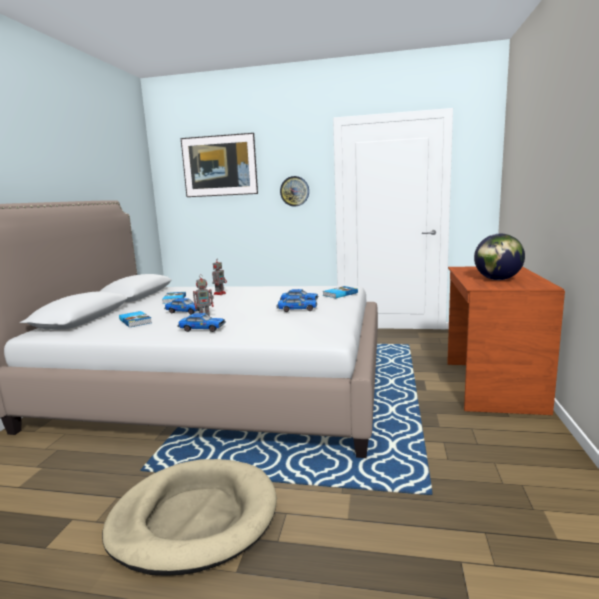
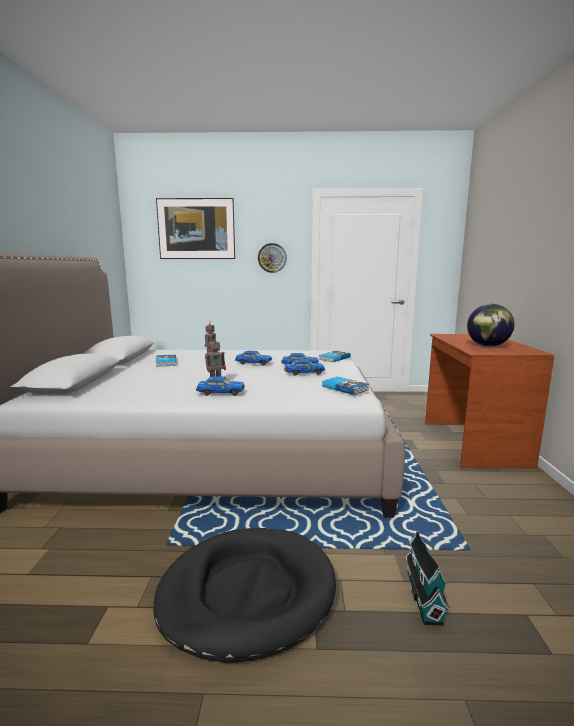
camera: 10 degrees left, 0 degrees up
(136, 321) = (140, 385): book -> book (345, 388)
(184, 311) = (188, 375): toy car -> toy car (253, 363)
(194, 518) = (247, 593): beige dog bed -> black dog bed
(361, 533) = (423, 594): none -> toy house

